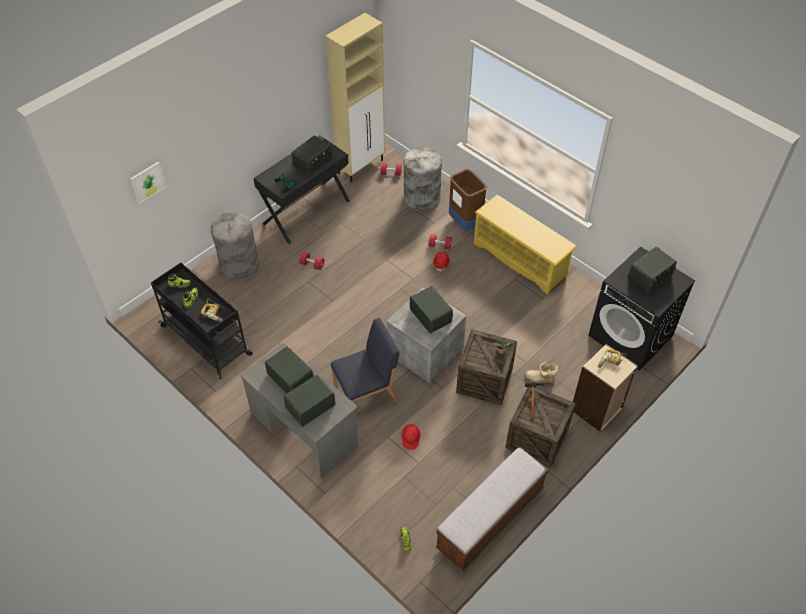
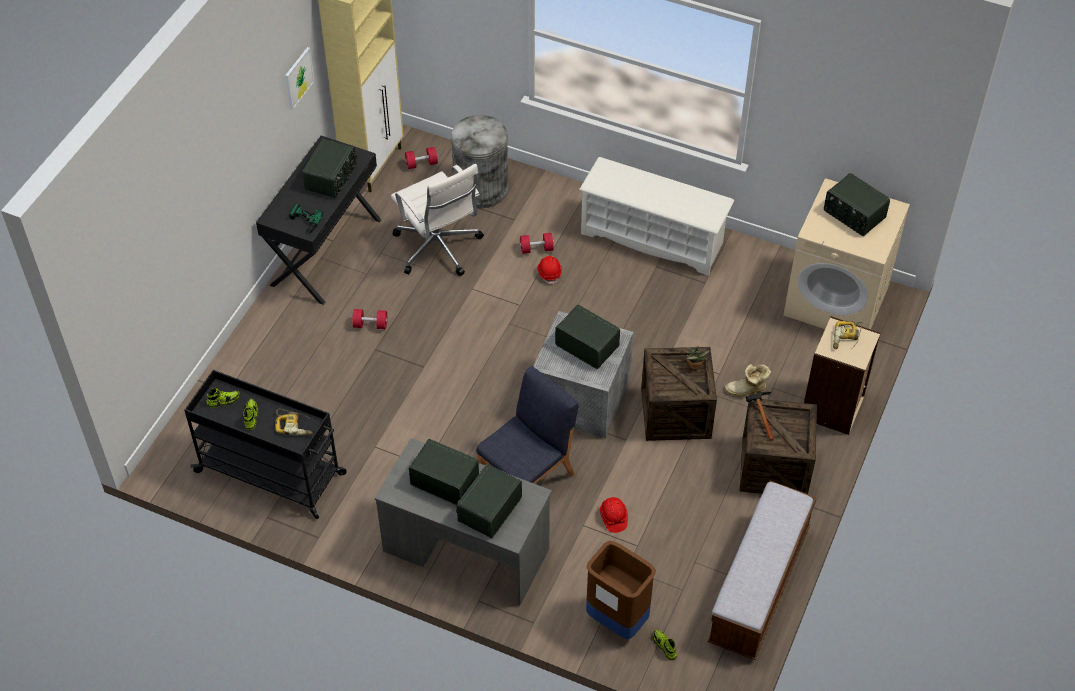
camera: 20 degrees left, 0 degrees up
(147, 182) = (147, 267): picture -> picture (298, 77)
(239, 264) = (264, 353): grey trash can -> none
(377, 229) = (438, 249): none -> white office chair
(464, 223) = (556, 208): brown trash can -> brown trash can (616, 620)
(520, 259) = (653, 238): yellow shoe rack -> white shoe rack
(631, 336) = (837, 300): black washing machine -> beige washing machine
(650, 277) = (853, 215): radio -> radio turned 105 degrees clockwise

